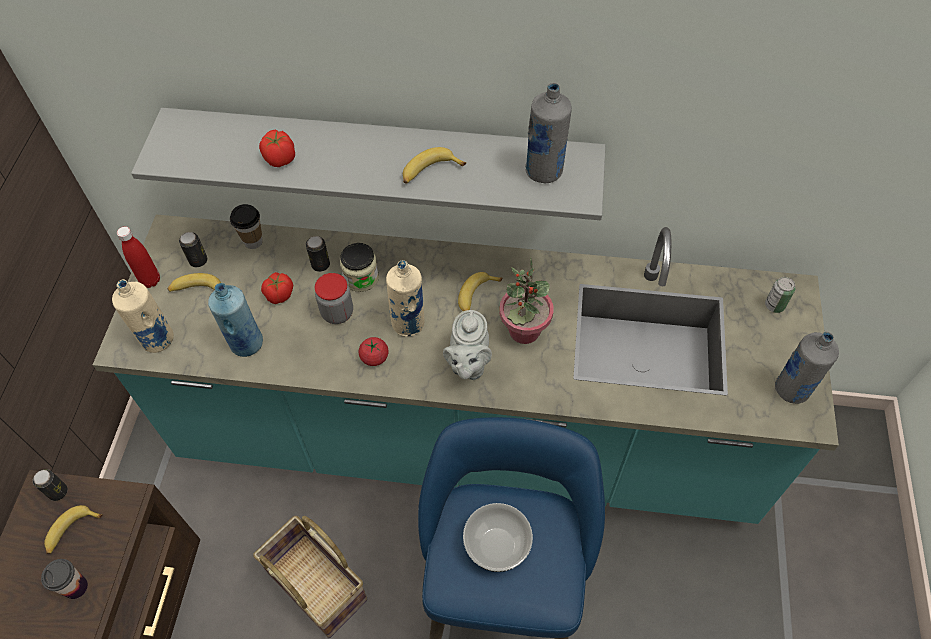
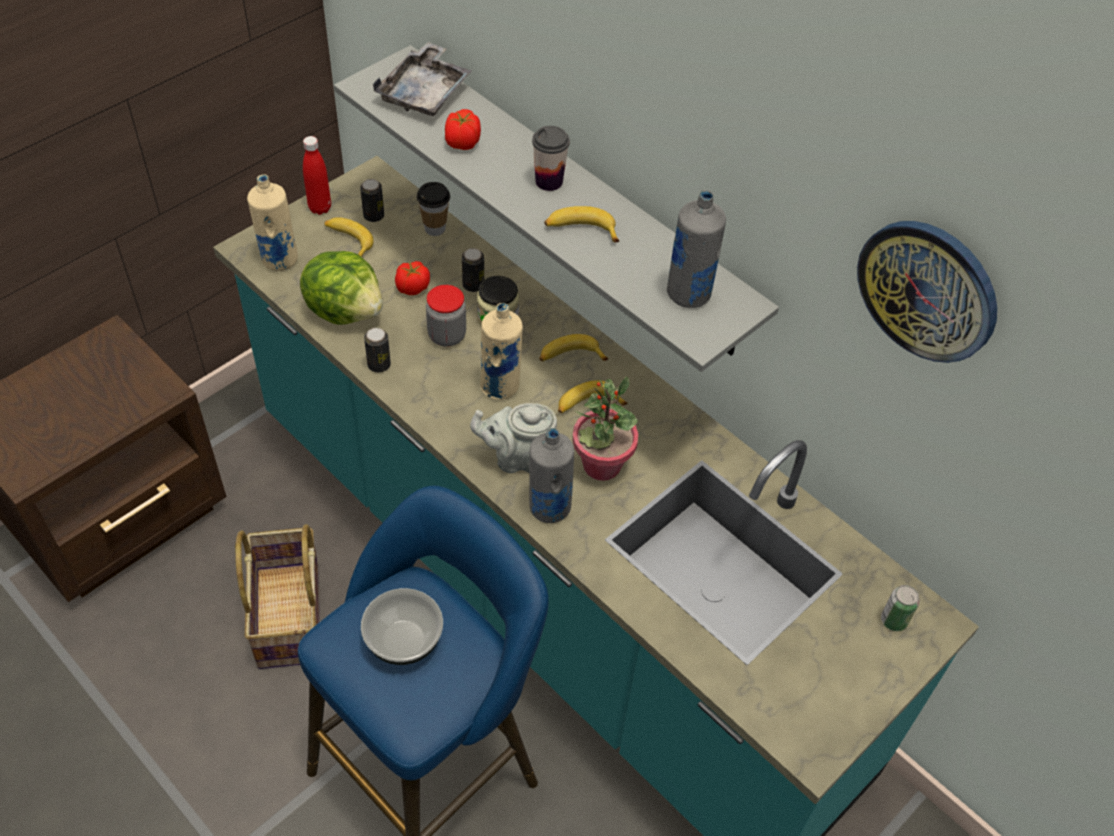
camera: 35 degrees right, 5 degrees down
(58, 492) = (121, 347): can -> can (379, 365)
(71, 531) = (102, 384): banana -> banana (570, 356)
(76, 587) = (67, 430): cup -> cup (549, 181)
(212, 138) = (425, 93): none -> grey tray
(246, 344) = (346, 310): blue bottle -> lettuce
(374, 357) = (441, 394): tomato -> none
(468, 364) = (518, 458): grey teapot -> grey teapot turned 45 degrees clockwise
(747, 68) = (928, 290): none -> wall clock
(791, 390) = (823, 710): grey bottle -> grey bottle (549, 507)

